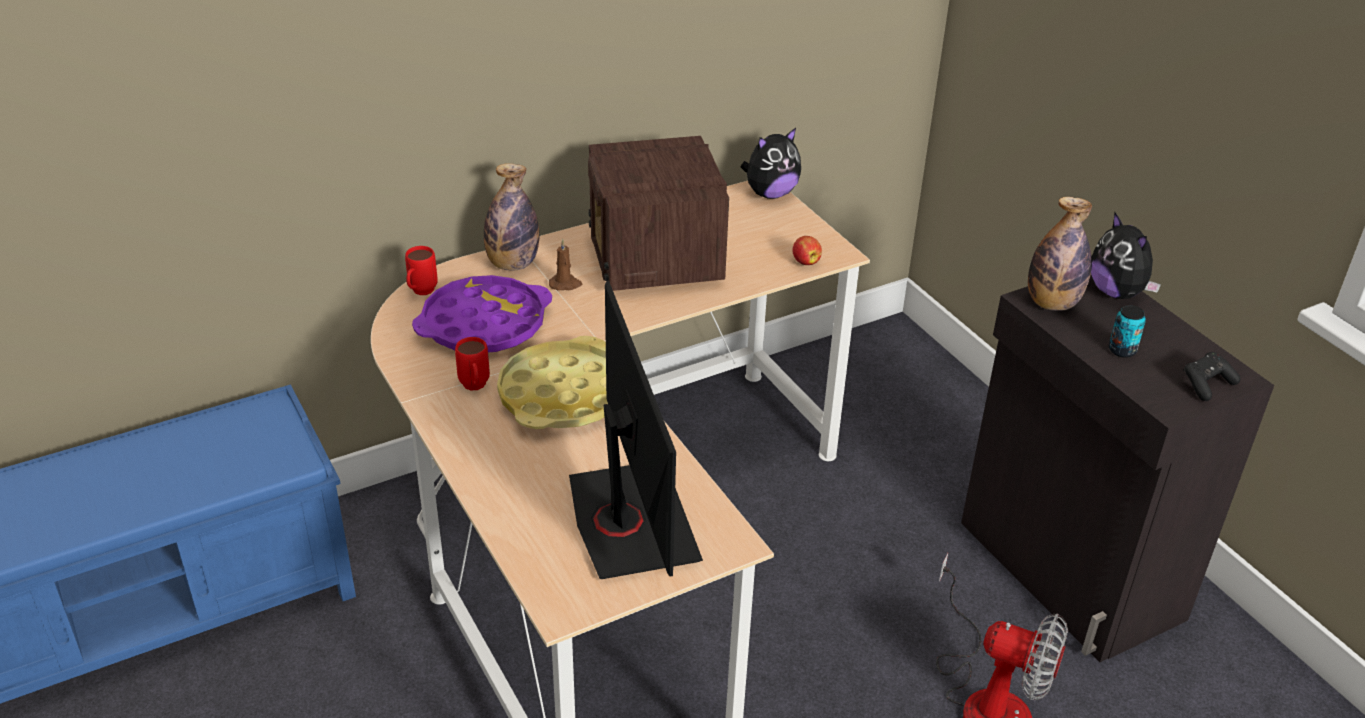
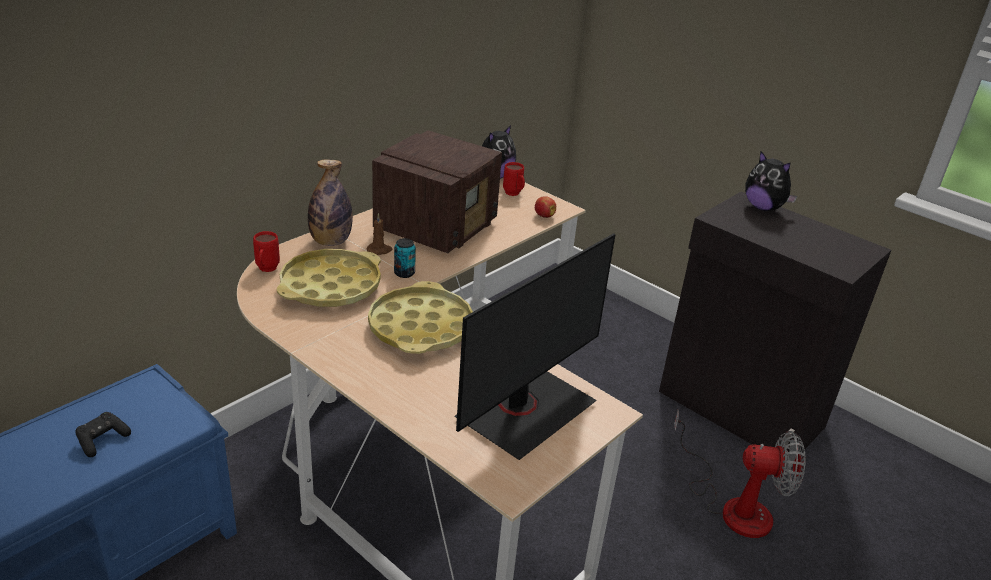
camera: 20 degrees left, 5 degrees down
(475, 388) = (347, 333): red mug -> red mug (514, 194)
(484, 324) = (330, 286): purple tray -> yellow tray
(630, 521) = (524, 410): monitor -> monitor turned 75 degrees clockwise
(655, 260) = (437, 227): radio -> radio turned 120 degrees counterclockwise
(1052, 303) = (730, 219): bottle -> none
(1122, 350) = (791, 241): can -> can (404, 273)
(1206, 384) = (854, 254): black game controller -> black game controller (102, 440)

